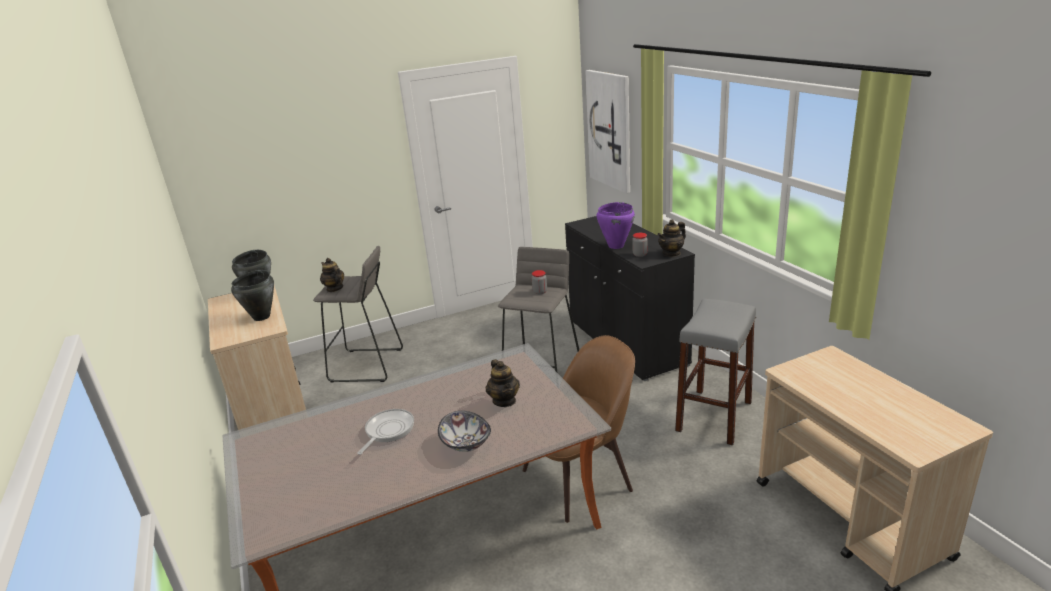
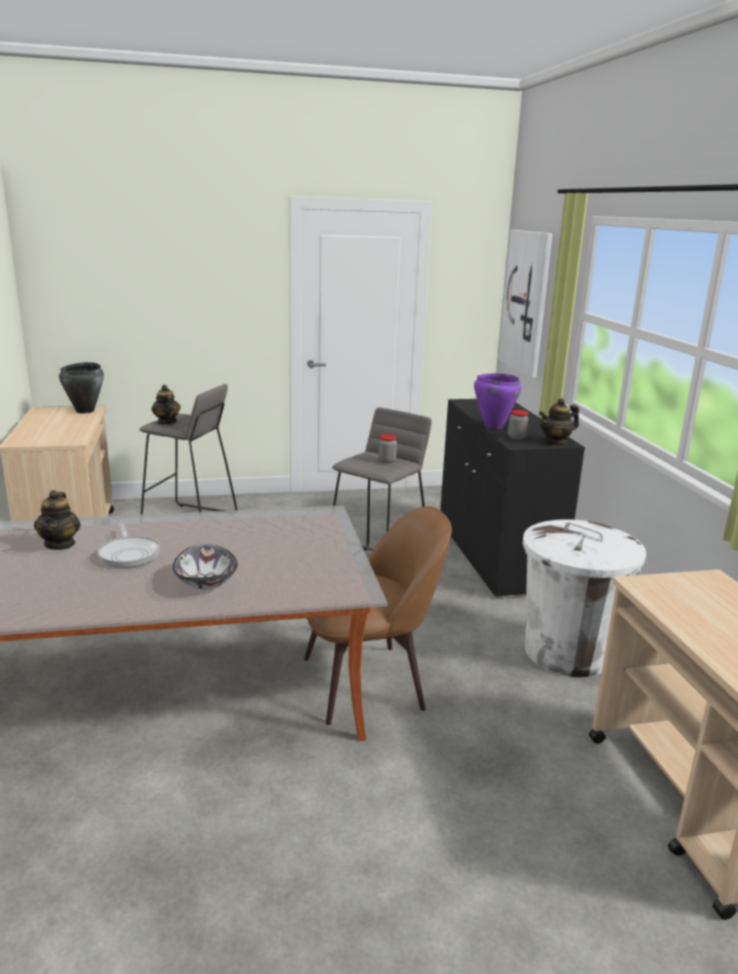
camera: 10 degrees right, 5 degrees down
(262, 317) = (71, 430): black cooking pot -> none
(388, 431) = (129, 554): frying pan -> frying pan turned 120 degrees clockwise
(504, 401) = (278, 552): teapot -> teapot (60, 544)
(714, 416) = (567, 653): grey stool -> white trash can

